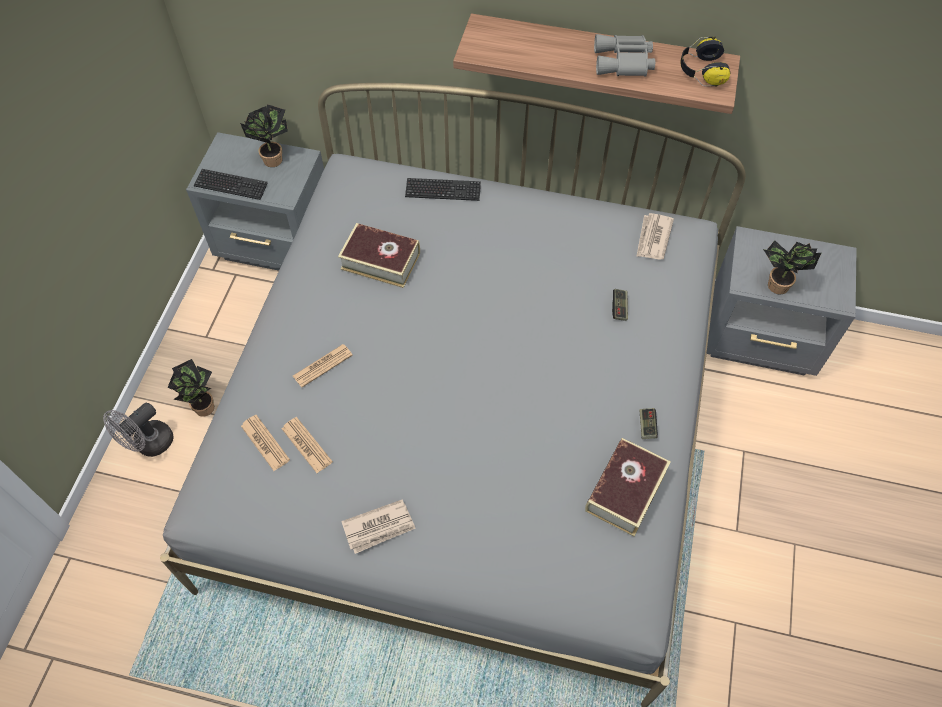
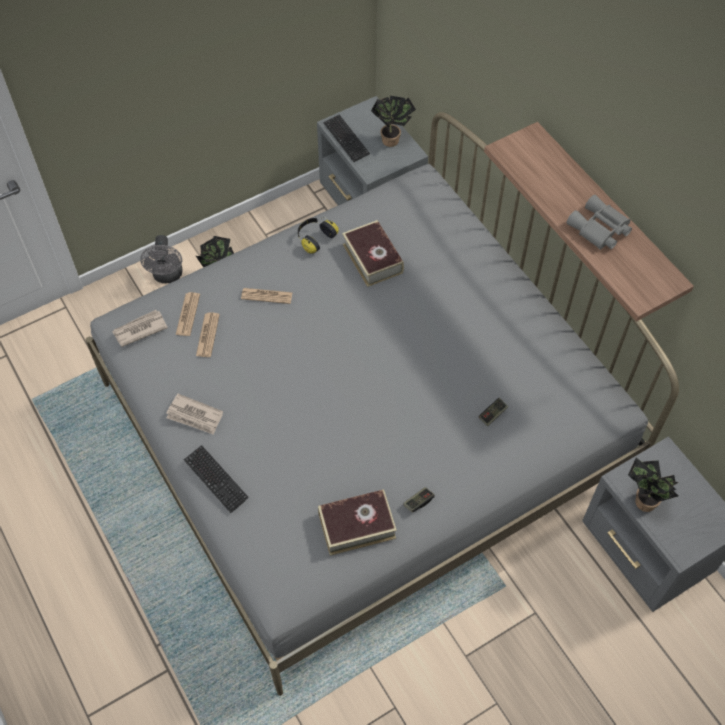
camera: 45 degrees right, 0 degrees up
(149, 445) = (167, 276): grey fan -> grey fan turned 90 degrees counterclockwise
(443, 190) = (467, 242): keyboard -> keyboard (216, 479)
(653, 238) = (576, 389): newspaper -> newspaper (139, 329)
(701, 71) = (647, 275): headphones -> headphones (315, 238)

